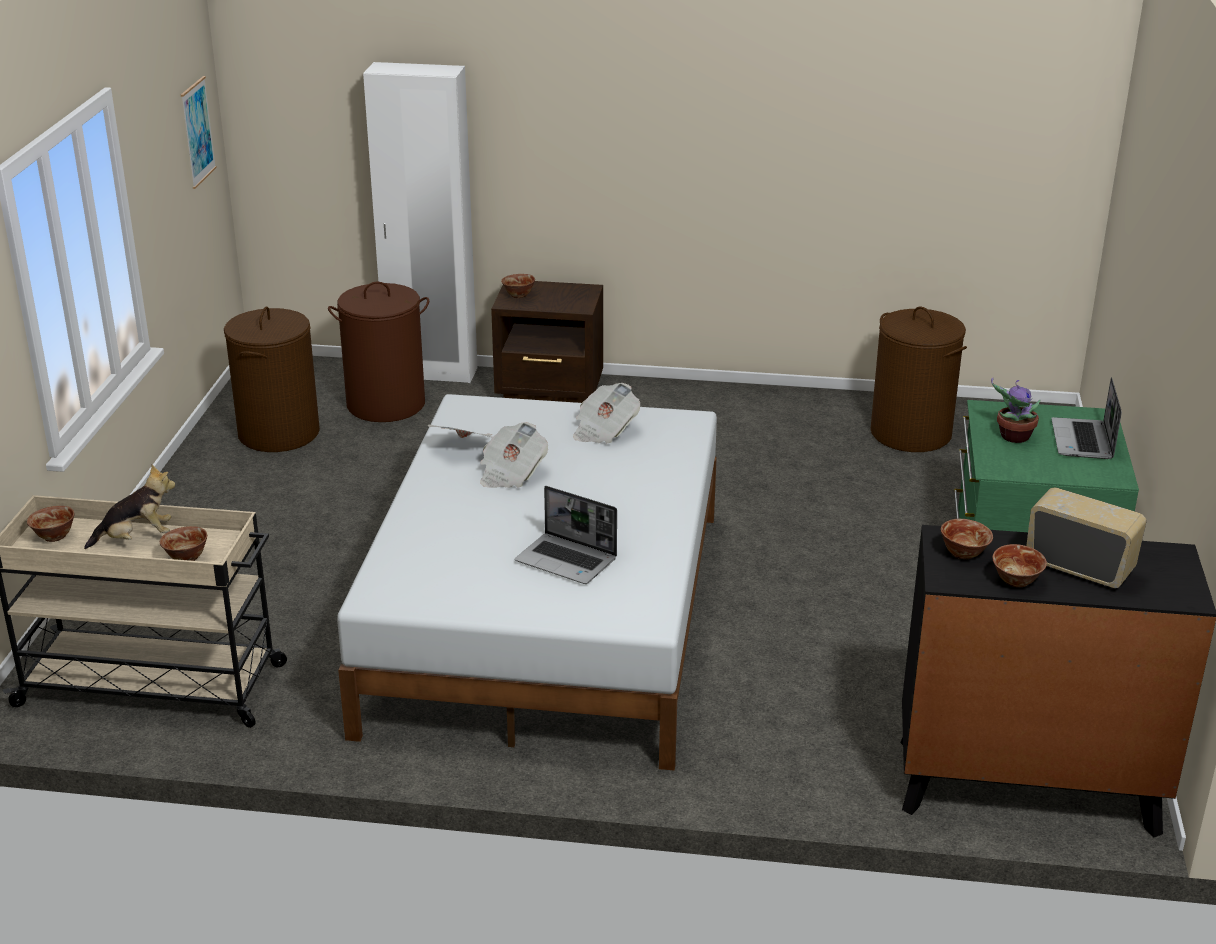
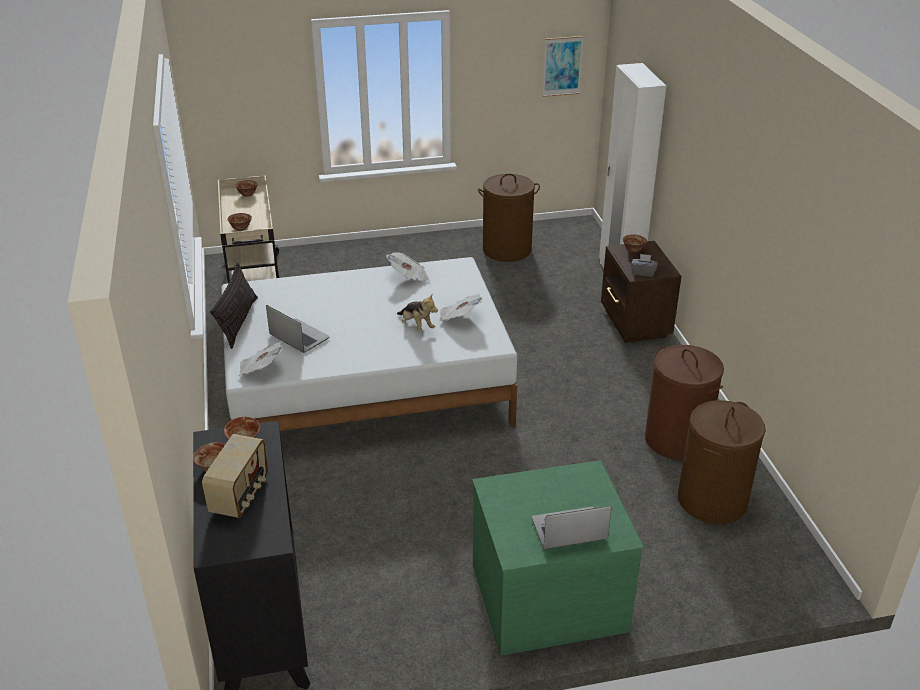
camera: 70 degrees right, 5 degrees up
(137, 538) = (253, 212): plush toy -> plush toy (416, 326)
(386, 404) = (567, 272): brown laundry basket -> brown laundry basket (677, 439)
(481, 609) = (238, 322): none -> pillow
(511, 474) = (387, 298): newspaper -> newspaper (260, 369)
(567, 560) = (298, 337): laptop -> laptop turned 120 degrees clockwise
(578, 302) = (643, 272): none -> grey tissue box
(1013, 437) = (550, 490): potted plant -> none

